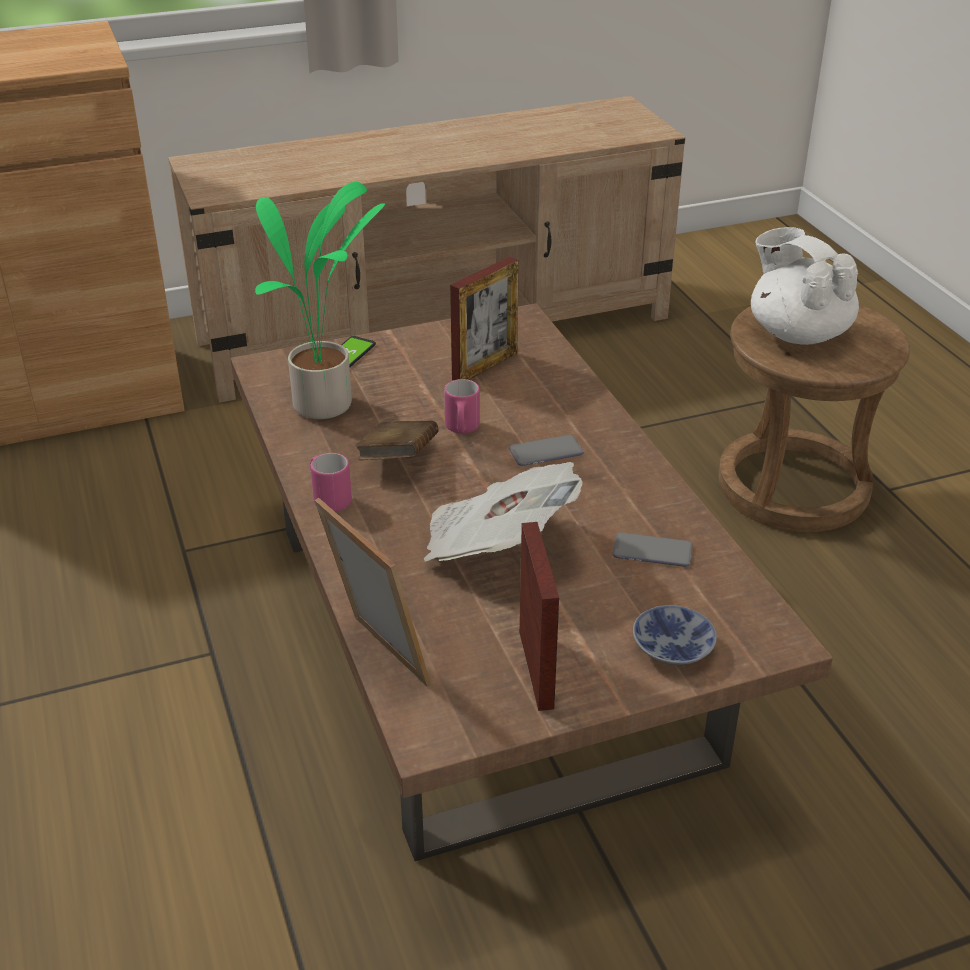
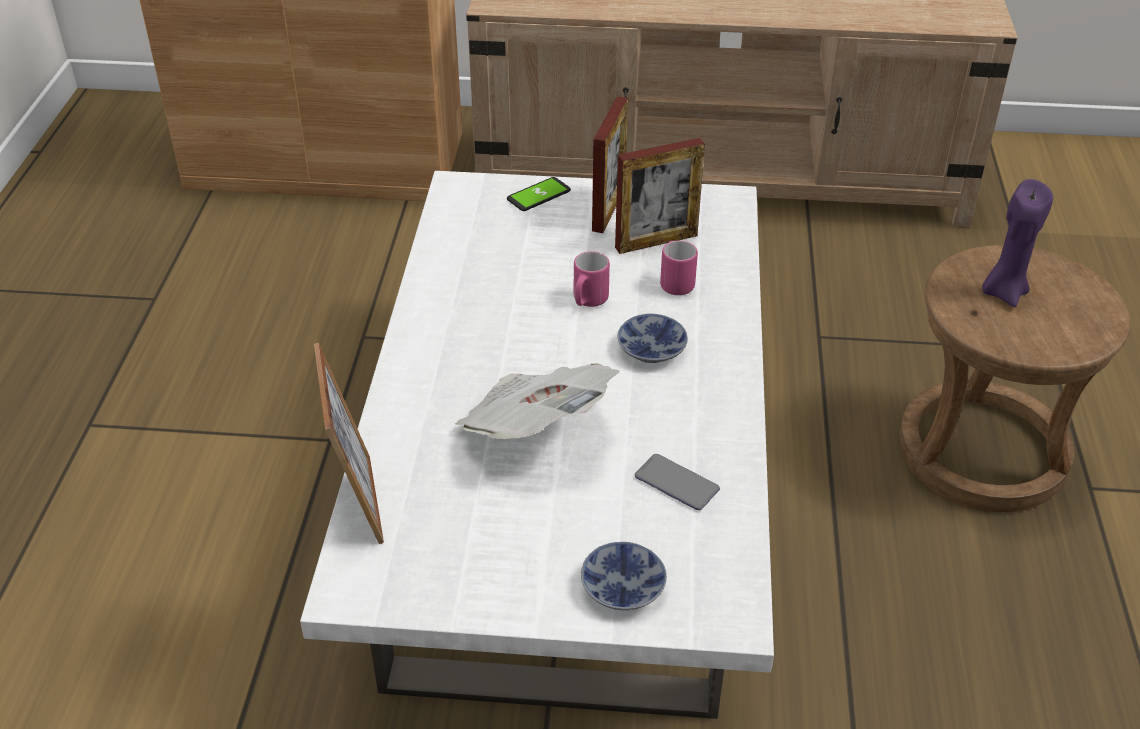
camera: 25 degrees right, 5 degrees up
(327, 405) = (484, 242): potted plant -> none
(328, 499) = (421, 336): pink mug -> pink mug (675, 282)
(398, 459) = (509, 314): brown book -> none
(479, 636) = (565, 504): brown coffee table -> white coffee table
(536, 669) = (483, 562): picture frame -> picture frame (608, 209)
(546, 452) = (650, 348): phone -> bowl
(797, 333) = (1003, 292): white teapot -> purple candle

